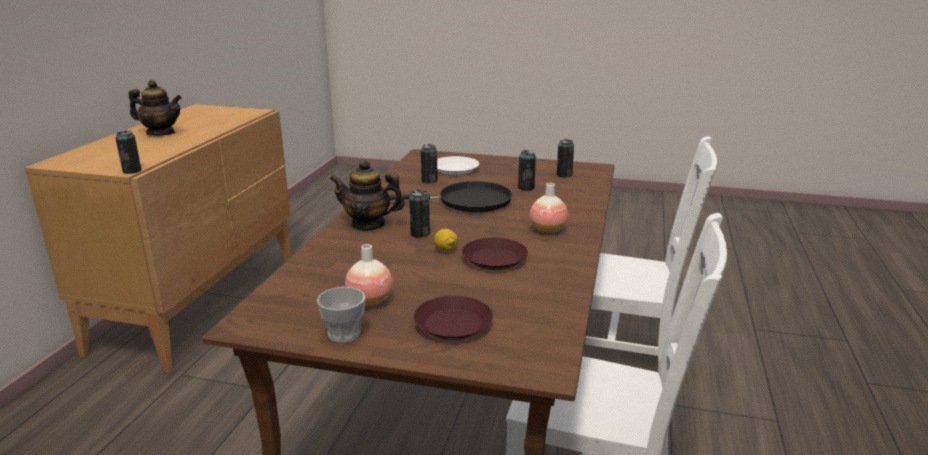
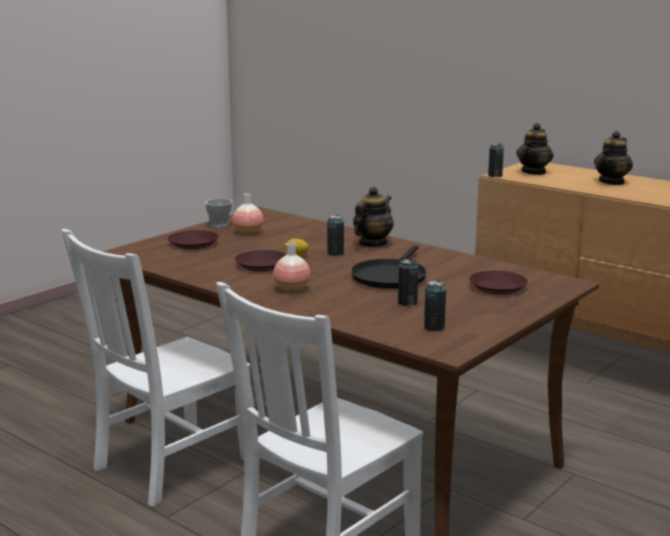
camera: 115 degrees right, 5 degrees down
(109, 159) = (534, 172): none -> teapot
(429, 181) = (466, 273): can -> none
(454, 169) = (497, 287): white plate -> brown plate

